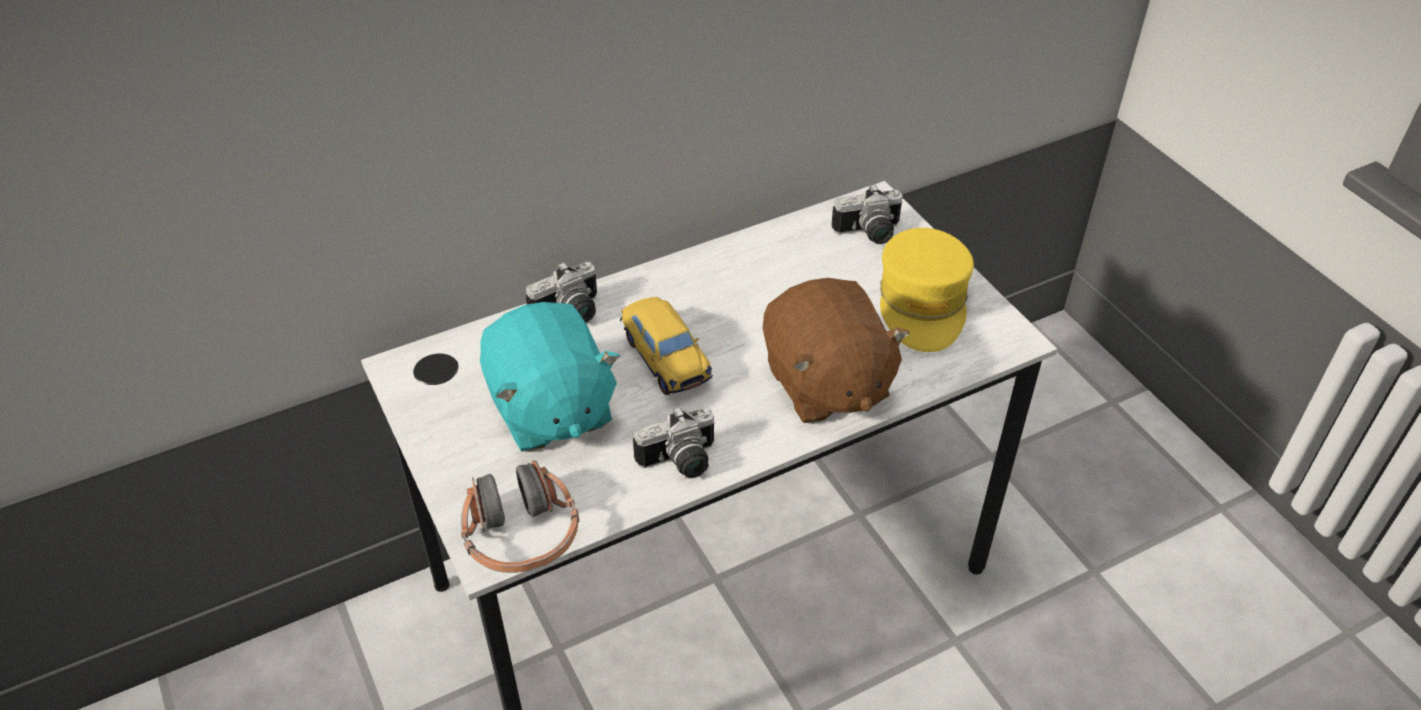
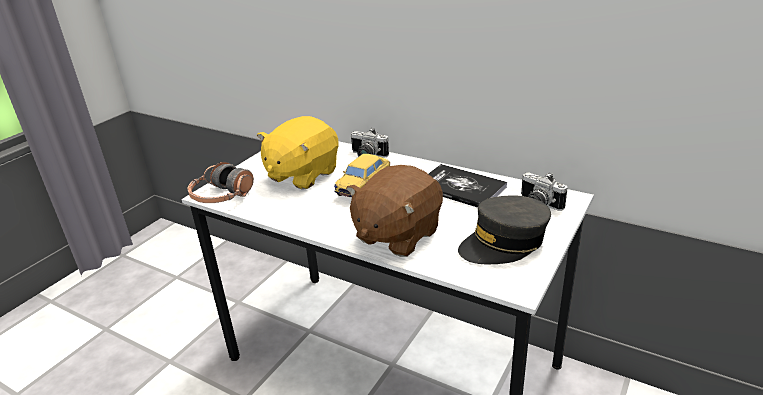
camera: 60 degrees right, 15 degrees down
(550, 409) = (302, 175): turquoise plush toy -> yellow plush toy
(680, 463) = (298, 216): camera -> none
(764, 271) = (460, 188): none -> book
(923, 303) = (504, 243): yellow cap -> grey cap

